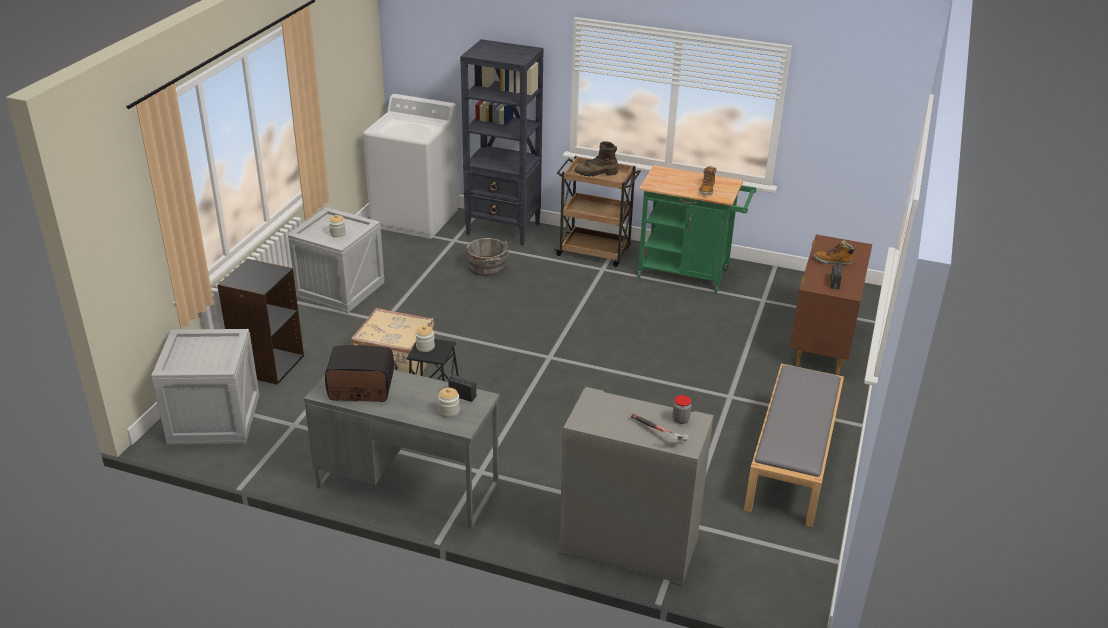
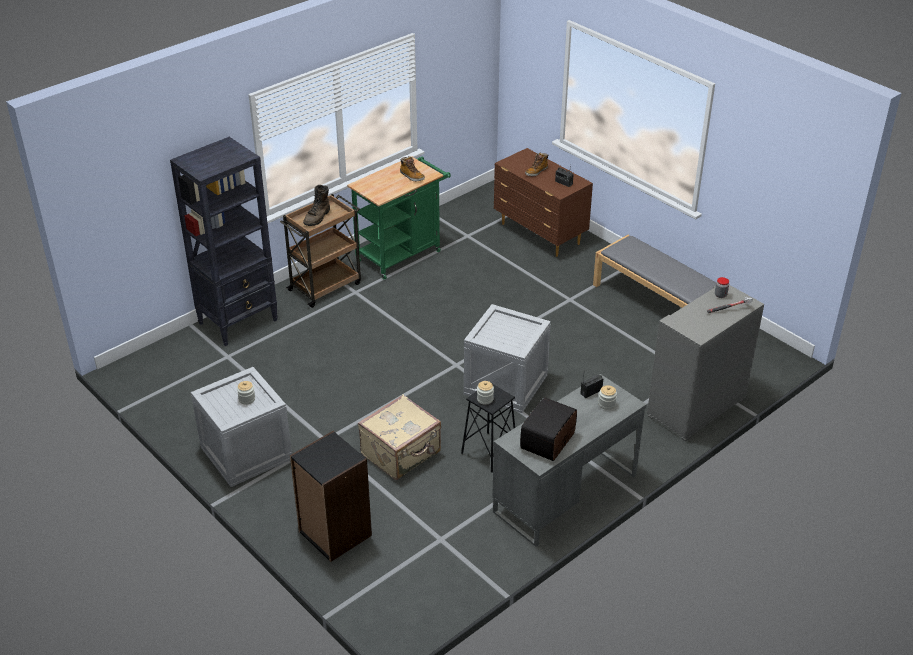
camera: 60 degrees left, 5 degrees up
(214, 418) = (393, 590): crate -> crate (504, 385)
(416, 218) = (162, 366): white washing machine -> none
(487, 268) = (295, 353): grey bucket -> none

